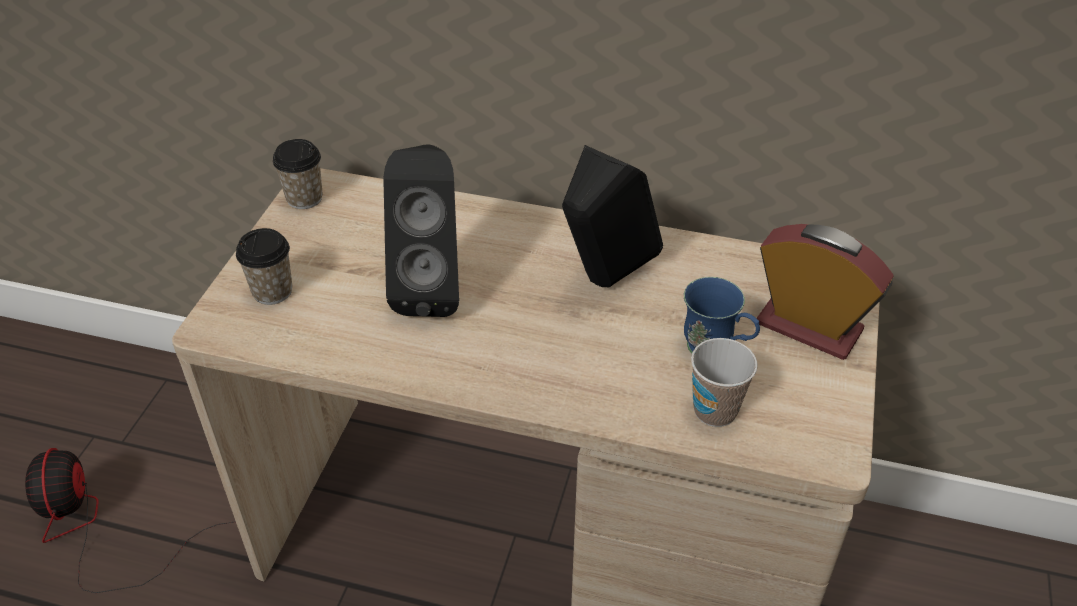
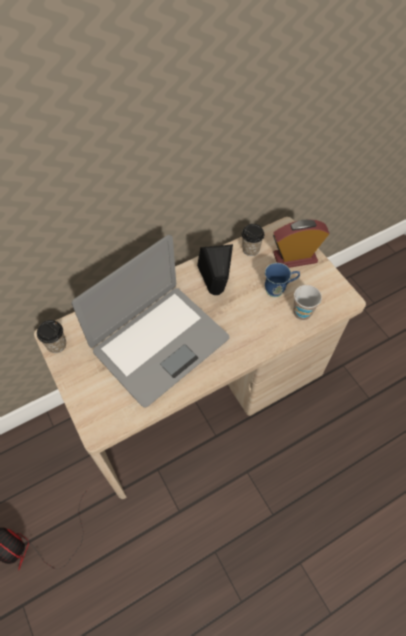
camera: 45 degrees left, 15 degrees up
(272, 291) = (100, 396): cup -> cup (251, 249)
(431, 288) = (159, 343): black speaker -> laptop

